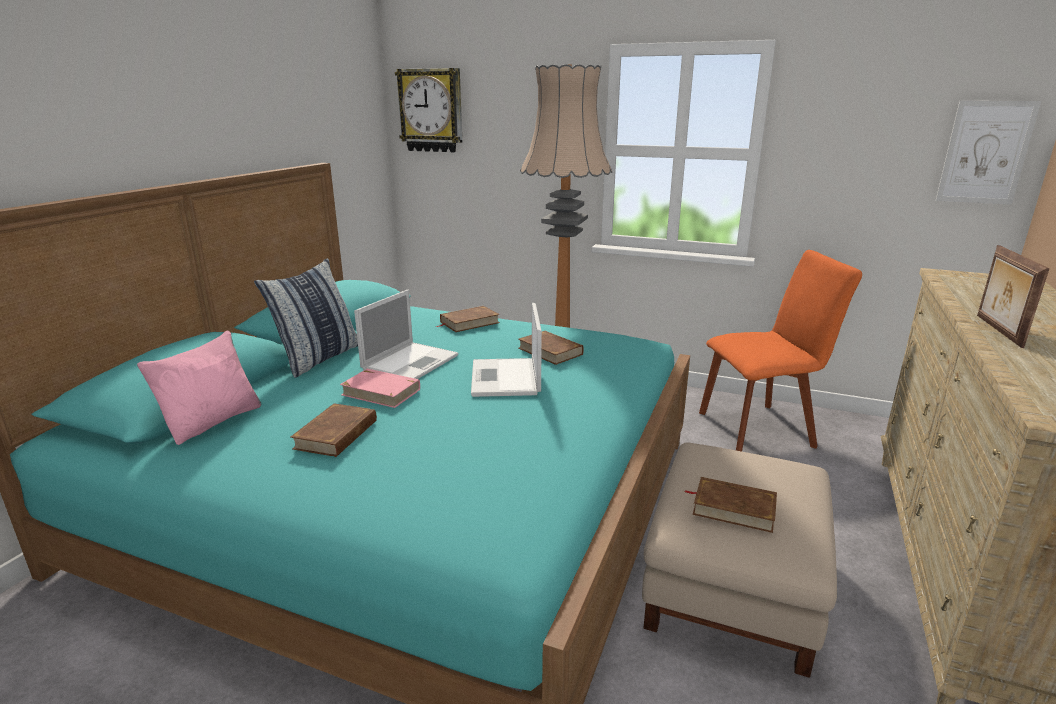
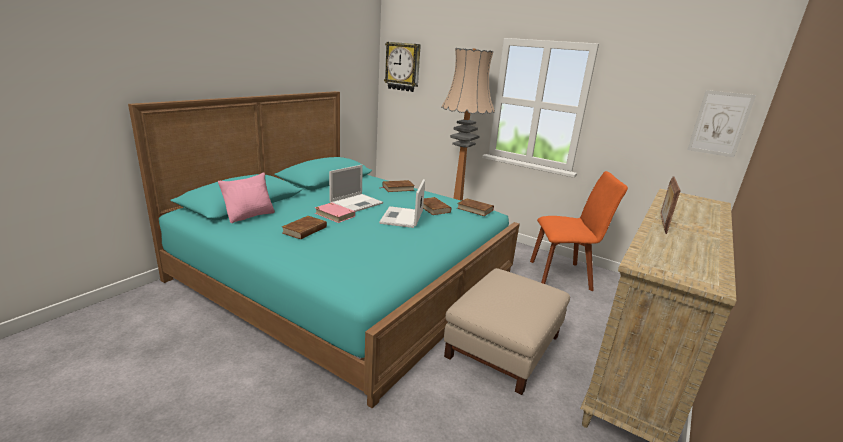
camera: 10 degrees right, 0 degrees up
(319, 358) = (311, 195): pillow -> none
(733, 508) = (500, 300): brown book -> brown book (474, 209)

